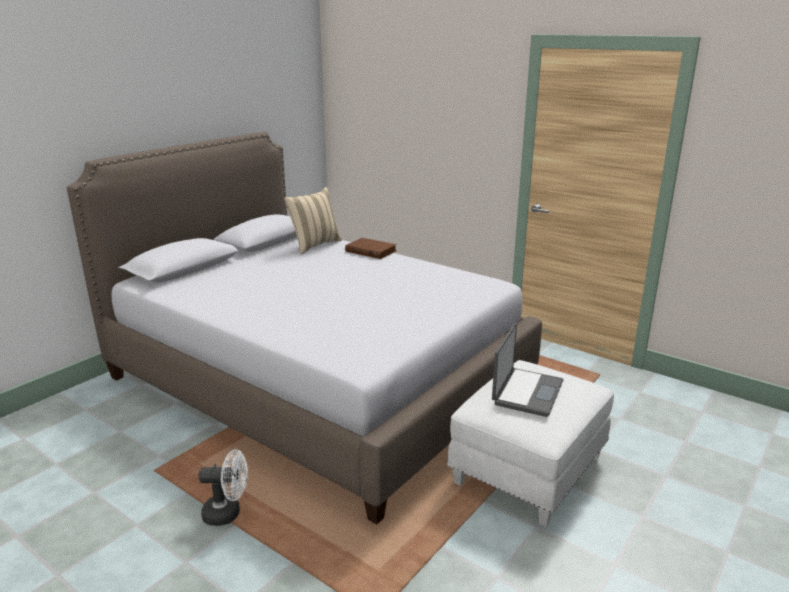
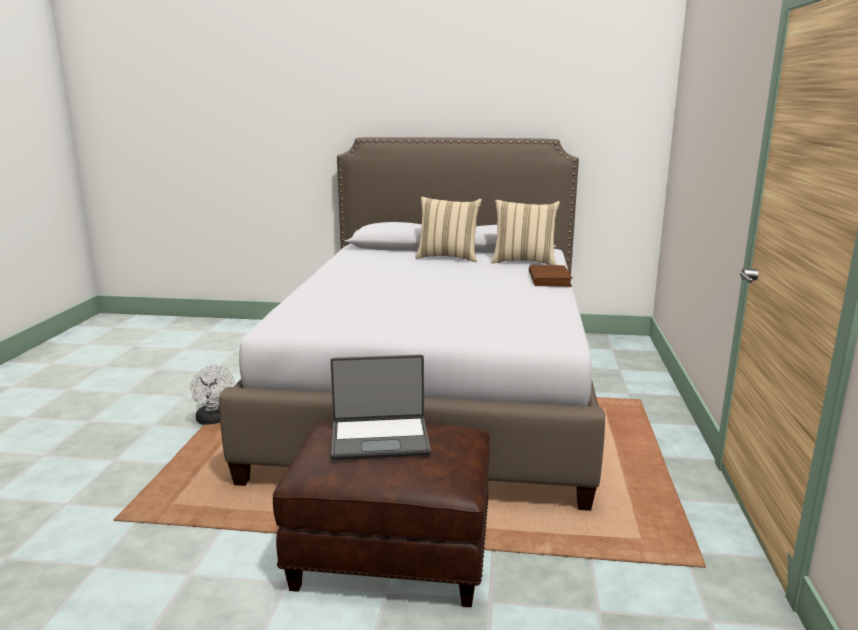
camera: 60 degrees right, 5 degrees down
(257, 262) = (448, 257): none -> beige pillow
(528, 469) = (393, 552): white ottoman -> brown ottoman

